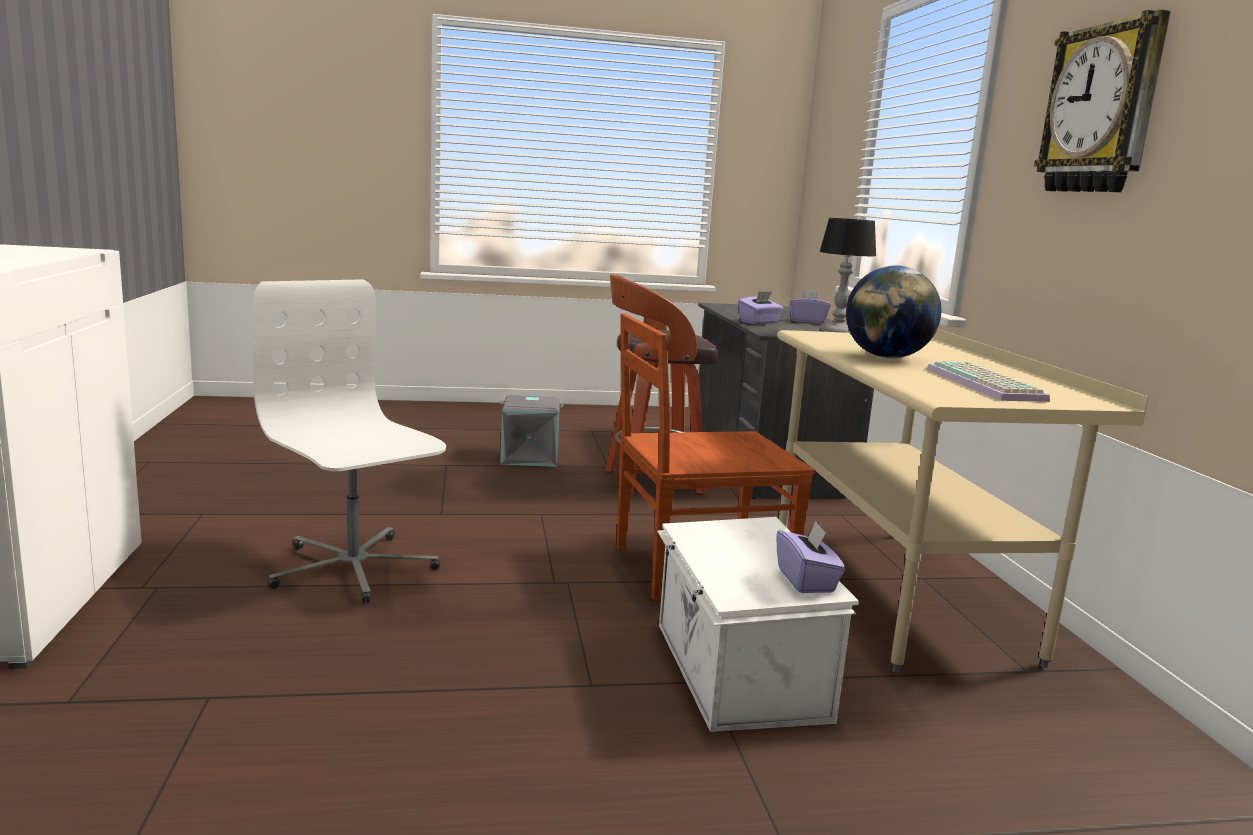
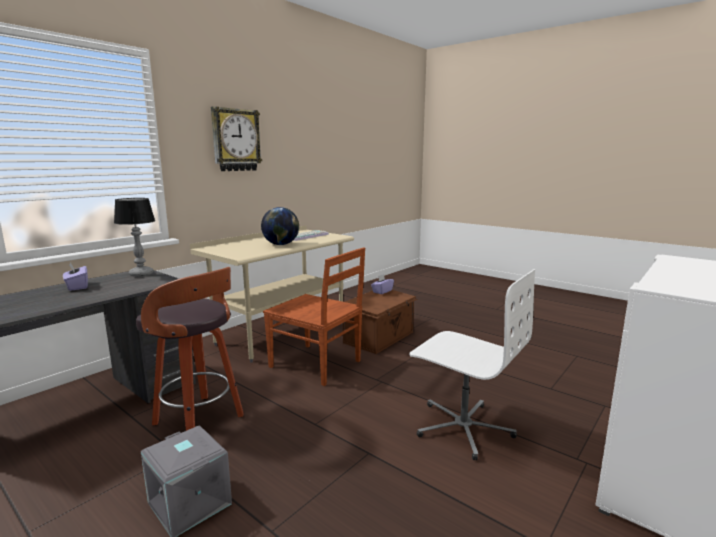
camera: 130 degrees left, 0 degrees up
(352, 568) = (463, 427): white office chair -> white office chair turned 60 degrees counterclockwise
(737, 671) = (380, 337): white storage box -> brown storage box
(759, 322) = (115, 291): purple tissue box -> none

